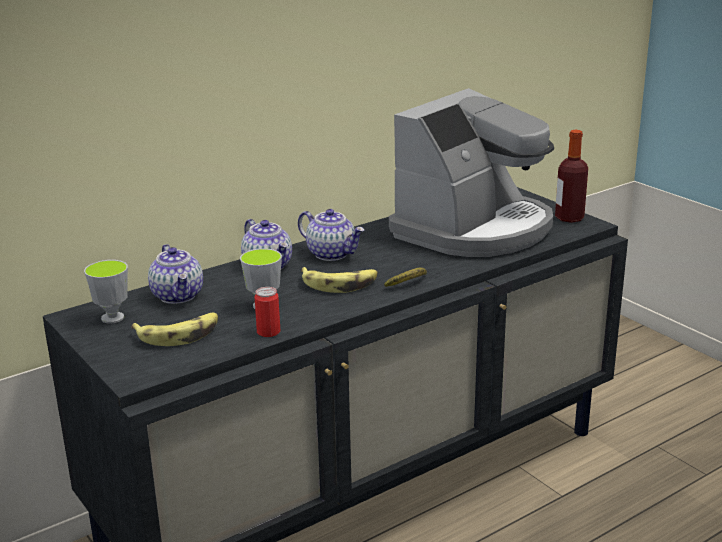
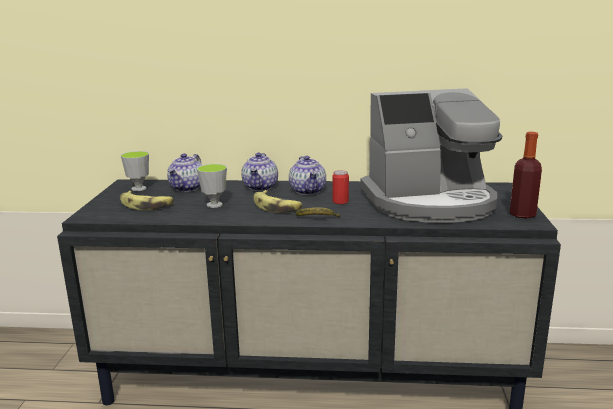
camera: 40 degrees right, 5 degrees down
(268, 332) = (187, 218): can -> can (340, 201)

